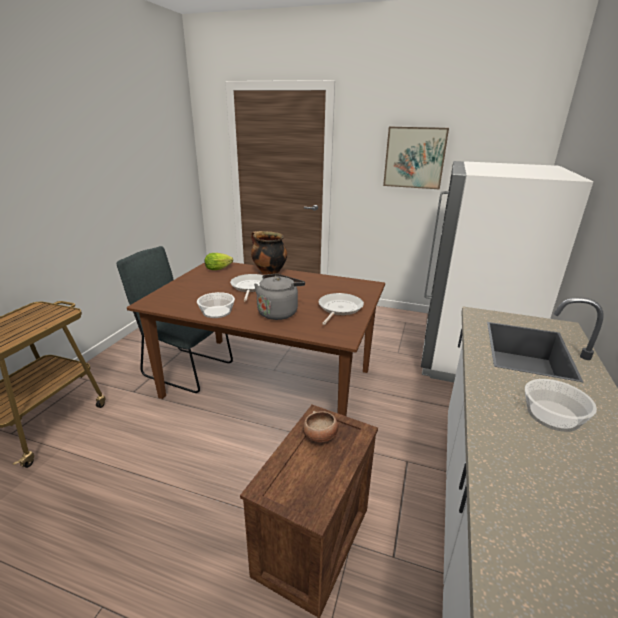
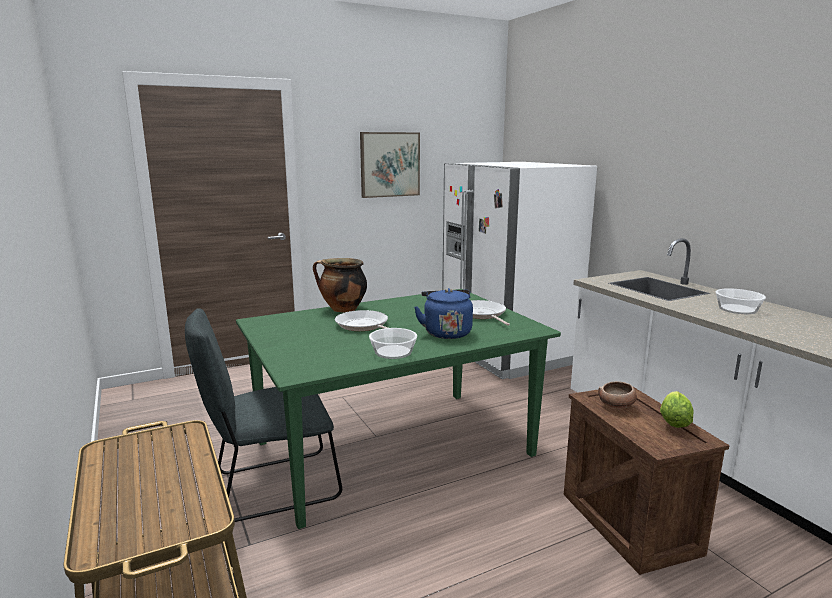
camera: 45 degrees left, 10 degrees down
(219, 269) = (280, 323): lettuce -> lettuce (674, 420)
(268, 383) = (394, 449): brown dining table -> green dining table
(279, 312) = (446, 332): grey kettle -> blue kettle

